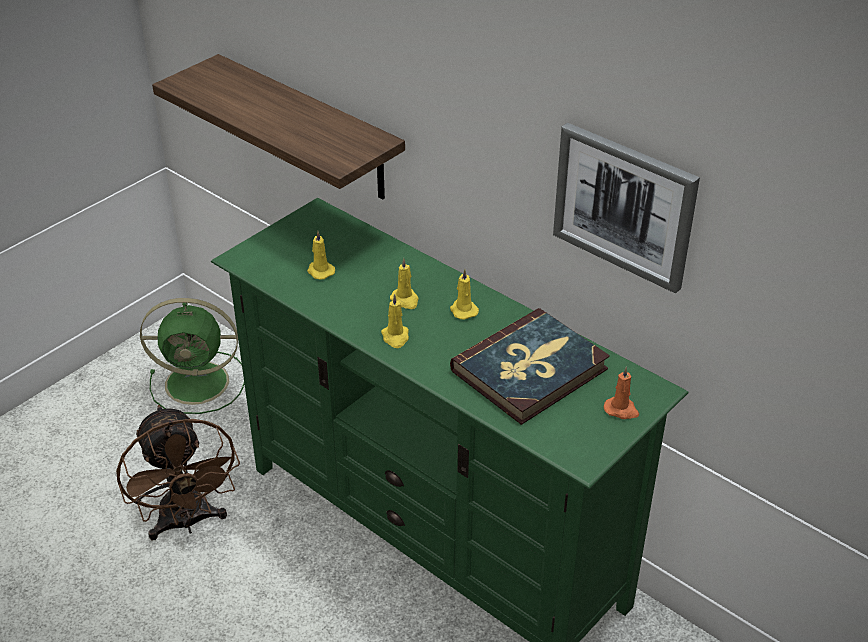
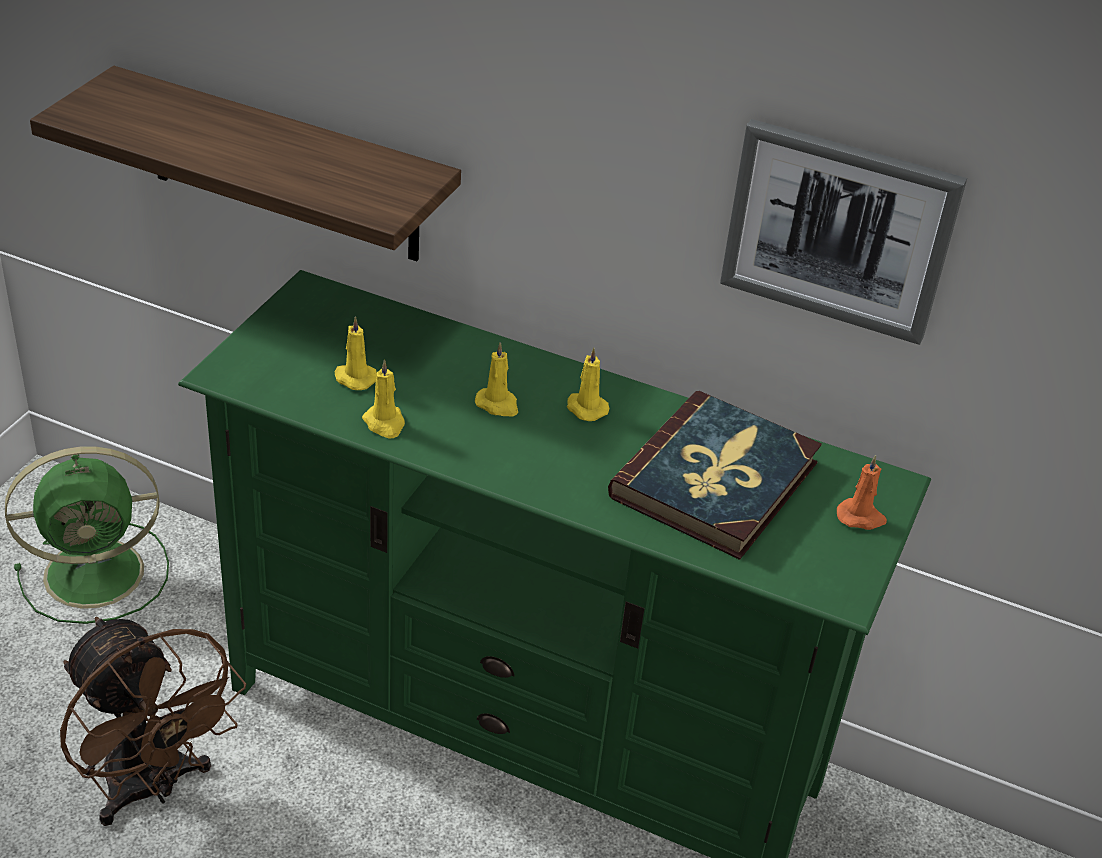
camera: 20 degrees left, 0 degrees up
(395, 337) = (508, 460): yellow candle -> yellow candle (385, 423)

